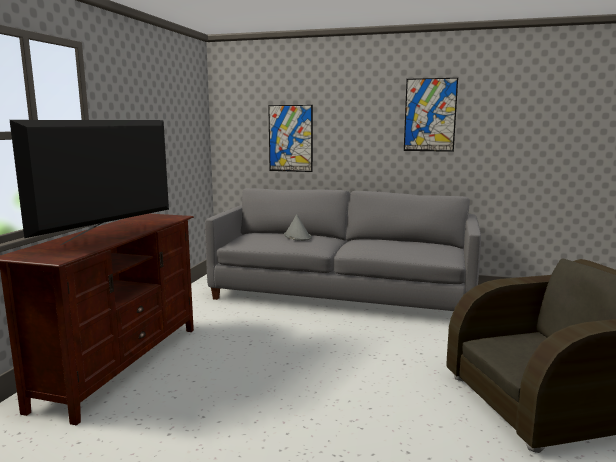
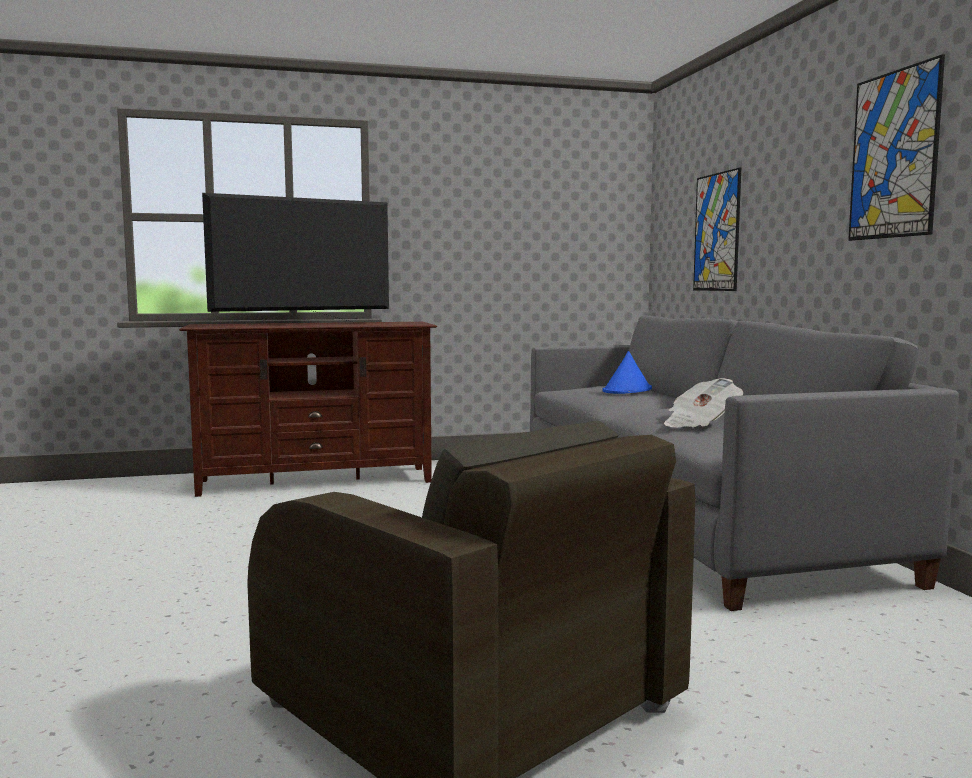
camera: 60 degrees right, 5 degrees down
(108, 234) = (303, 324): television -> television turned 150 degrees clockwise
(297, 236) = (627, 391): grey hat -> blue hat
(400, 248) = (700, 424): none -> newspaper

